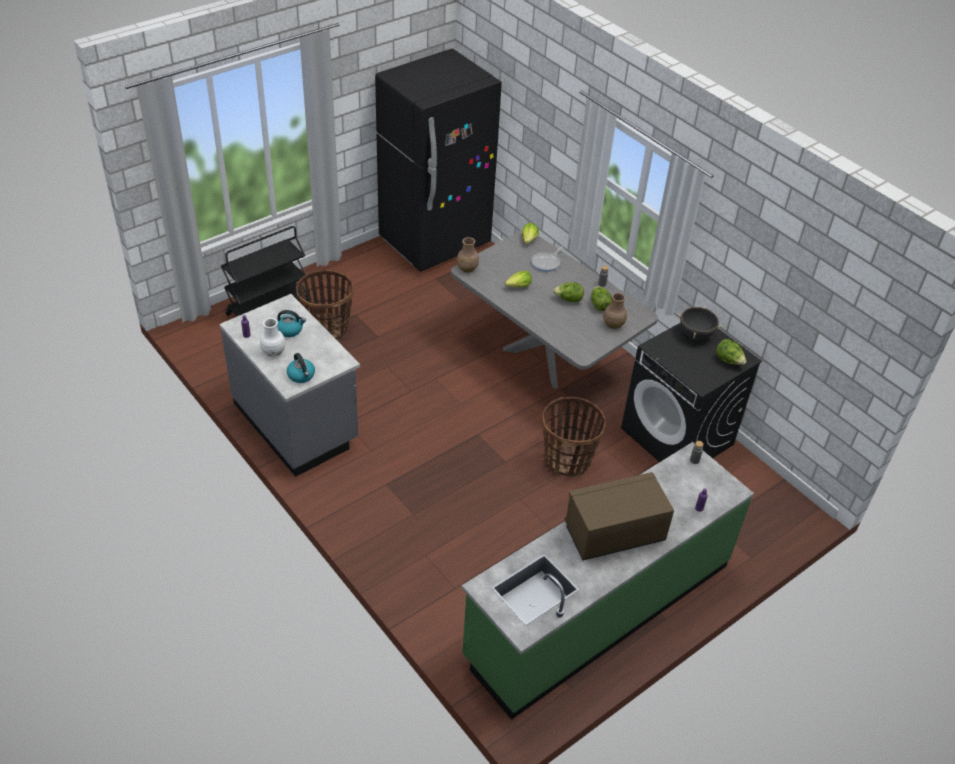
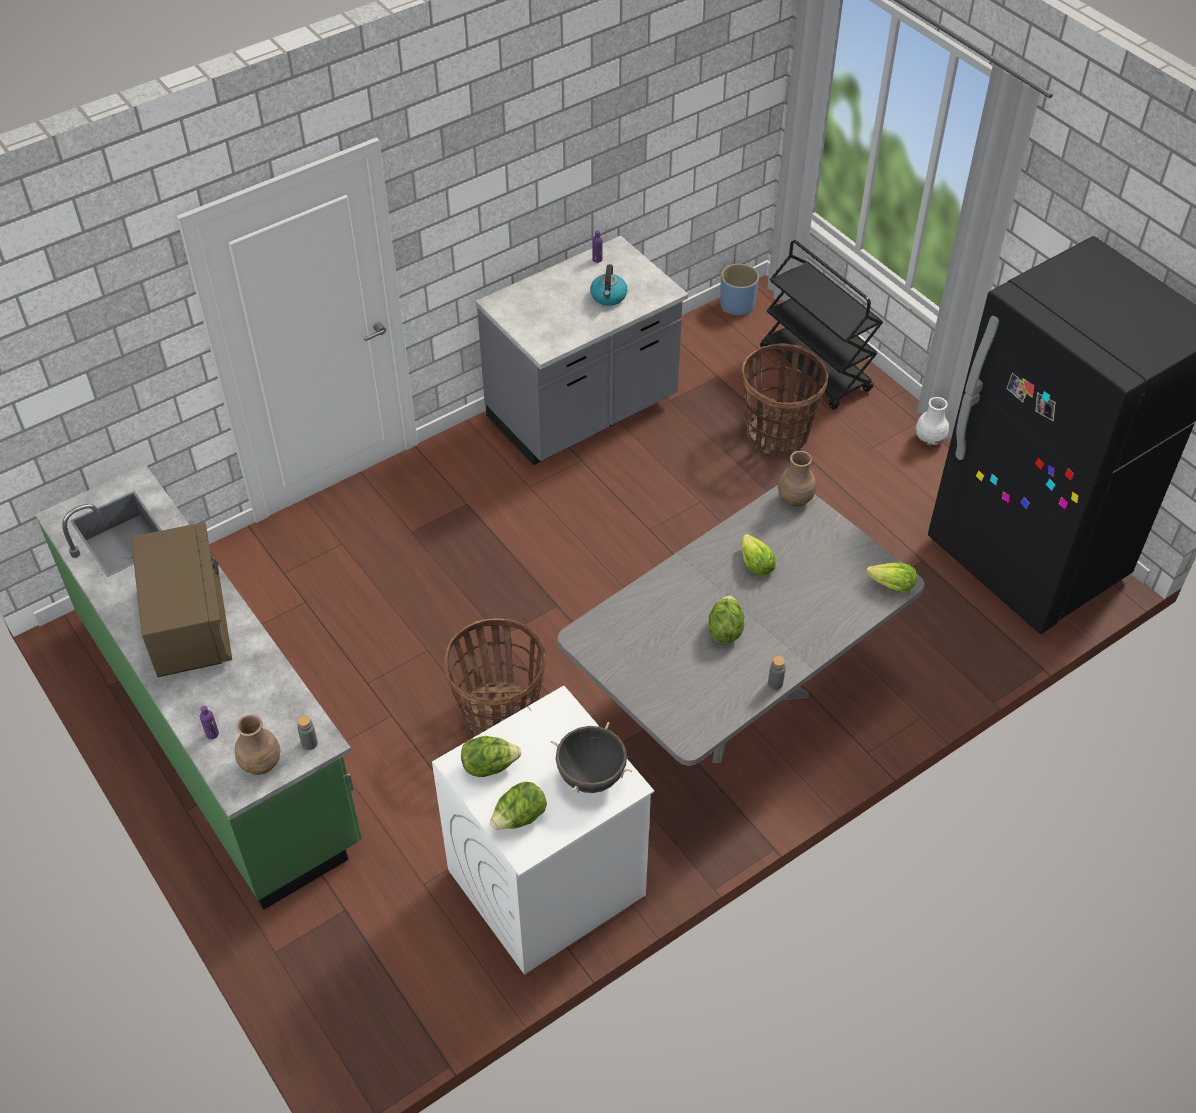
camera: 95 degrees right, 5 degrees up
(194, 341) = (737, 305): none -> blue planter
(273, 352) = (564, 284): white vase -> white vase (930, 439)
(301, 375) = (517, 311): kettle -> none
(547, 263) = (826, 607): frying pan -> none
(599, 305) = (713, 673): lettuce -> lettuce (489, 766)
(613, 324) = (662, 688): brown vase -> brown vase (262, 763)
(678, 437) = (545, 884): black washing machine -> white washing machine

